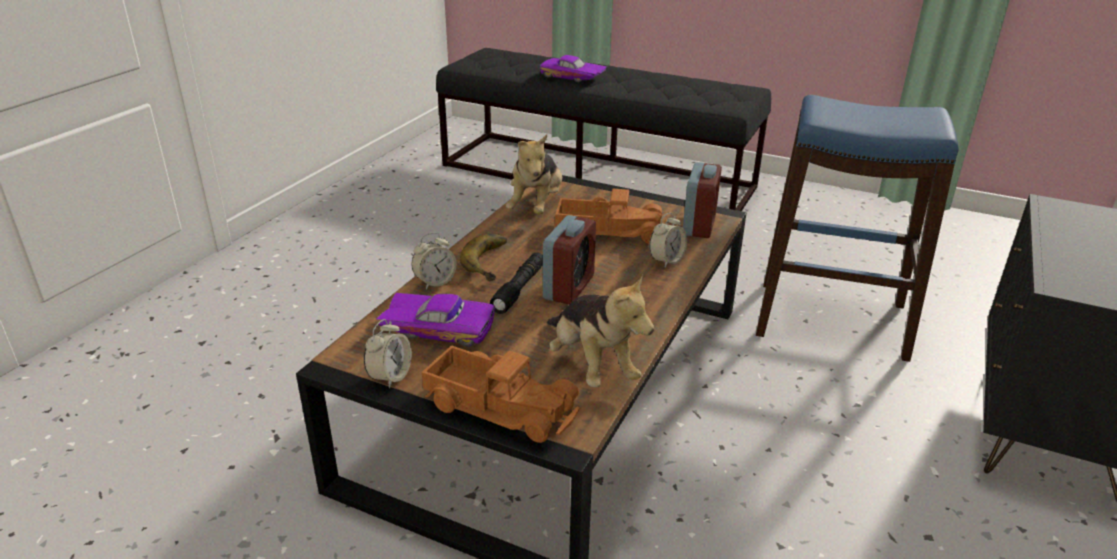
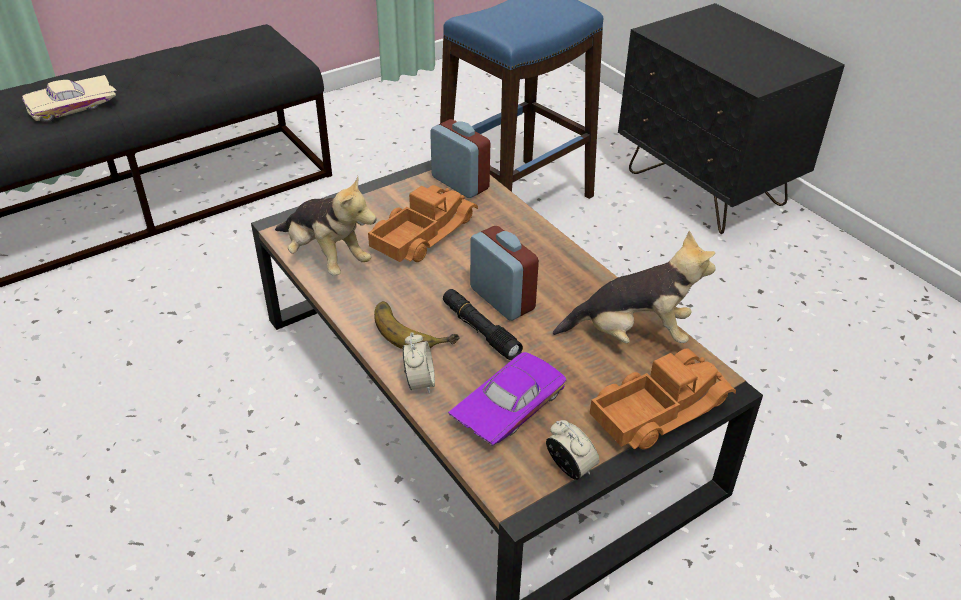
camera: 60 degrees left, 10 degrees up
(571, 77) = (73, 107): purple toy car -> beige toy car
(666, 261) = (503, 226): alarm clock -> none

